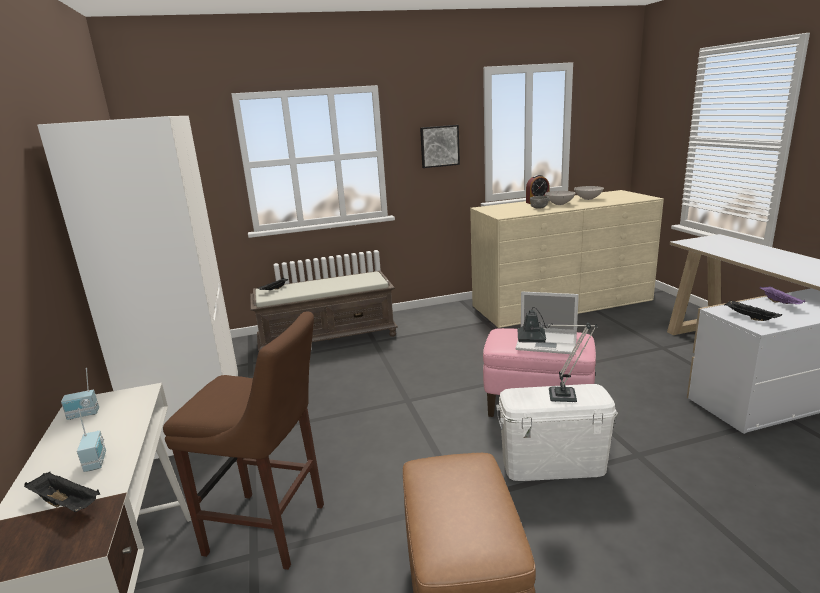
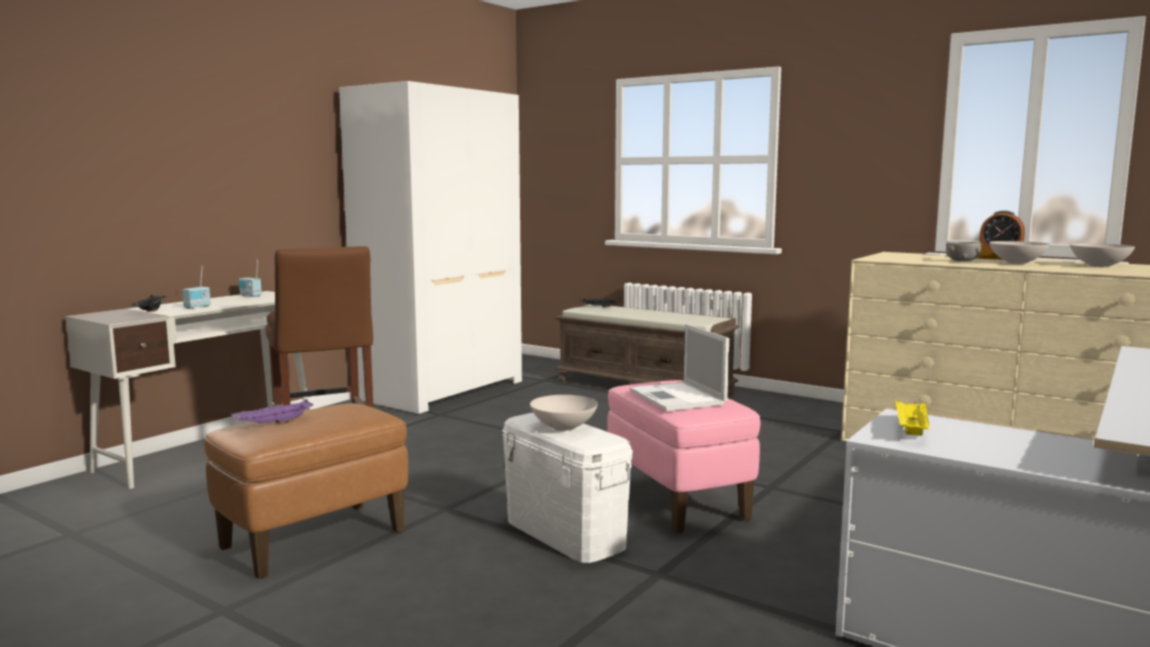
camera: 50 degrees right, 10 degrees down
(439, 146) = (862, 154): picture -> none
(554, 396) = (563, 428): table lamp -> white bowl
(749, 317) = (911, 430): black tray -> yellow tray
(780, 303) = (1040, 442): purple tray -> purple tray (273, 424)

